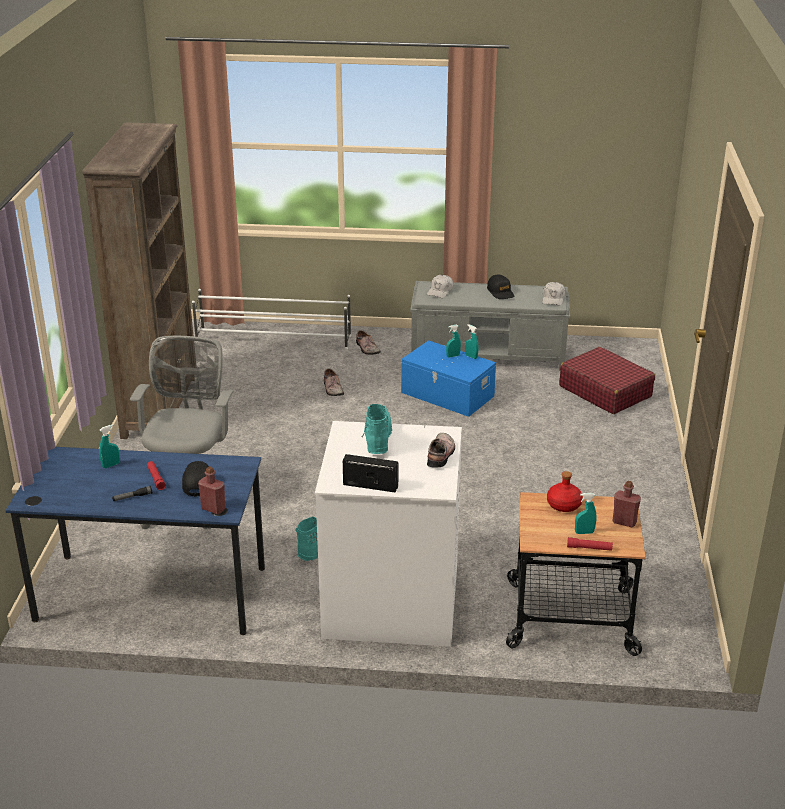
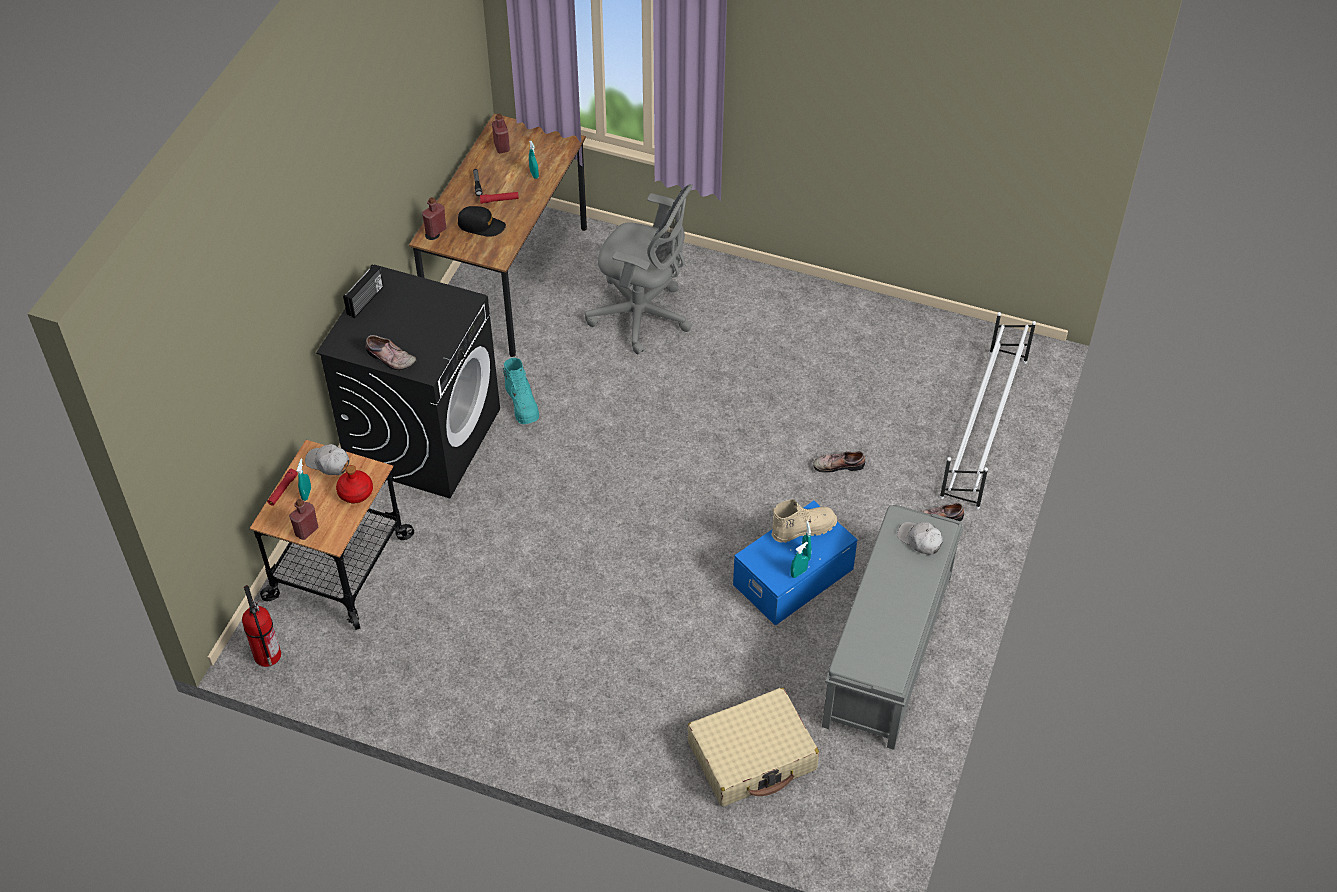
camera: 105 degrees right, 20 degrees up
(67, 493) = (501, 147): none -> red bottle
(151, 593) = (508, 278): blue desk -> brown desk
(160, 406) = (838, 308): brown bookcase -> none
(377, 439) = (437, 319): turquoise boot -> none
(390, 602) = (423, 437): white washing machine -> black washing machine
(430, 359) = (803, 529): none -> beige boot
(500, 292) = (900, 608): black cap -> none
(553, 299) = (865, 665): white cap -> white cap (328, 463)
(605, 391) = (752, 756): red suitcase -> beige suitcase
(691, 638) = (267, 654): none -> fire extinguisher

